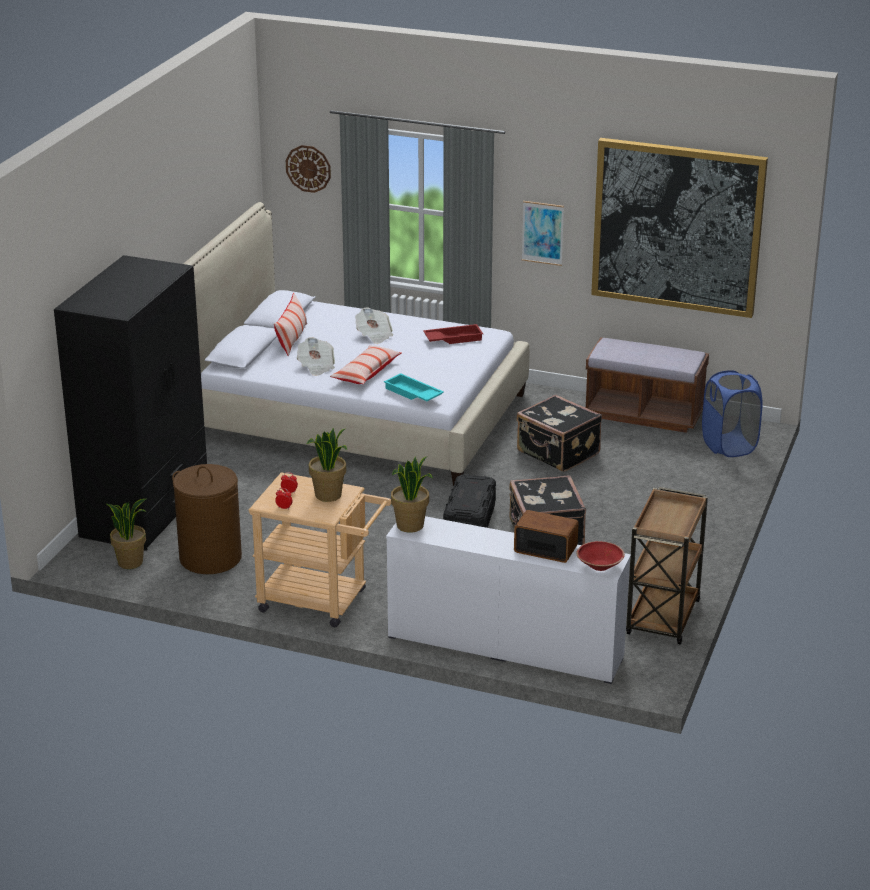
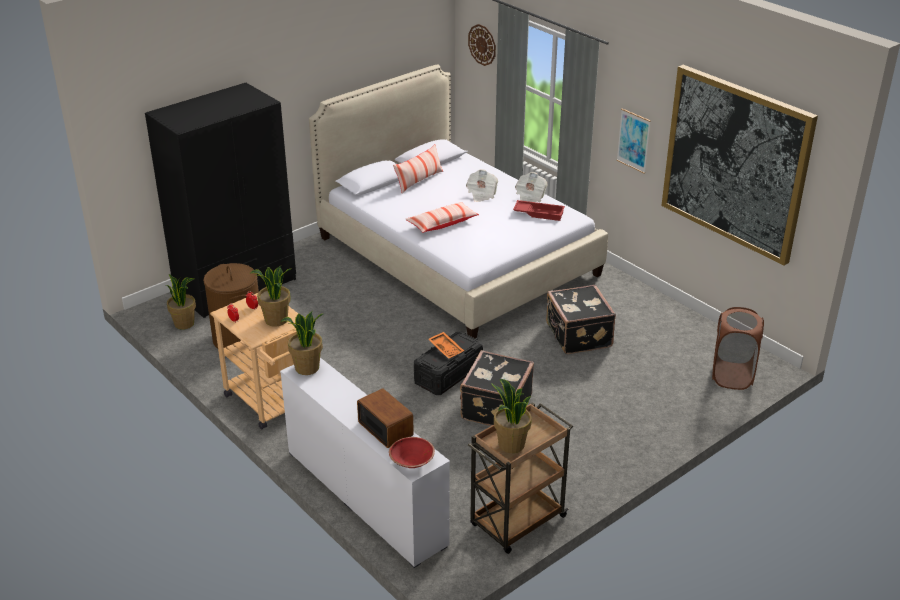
camera: 30 degrees right, 5 degrees up
(316, 366) = (411, 208): newspaper -> newspaper (530, 197)
(412, 393) = (456, 251): turquoise tray -> none
(466, 492) = (446, 348): none -> orange tray
(644, 414) = (684, 323): brown bench -> none
(668, 526) = (511, 445): none -> potted plant
(729, 446) = (732, 376): blue laundry basket -> brown laundry basket

